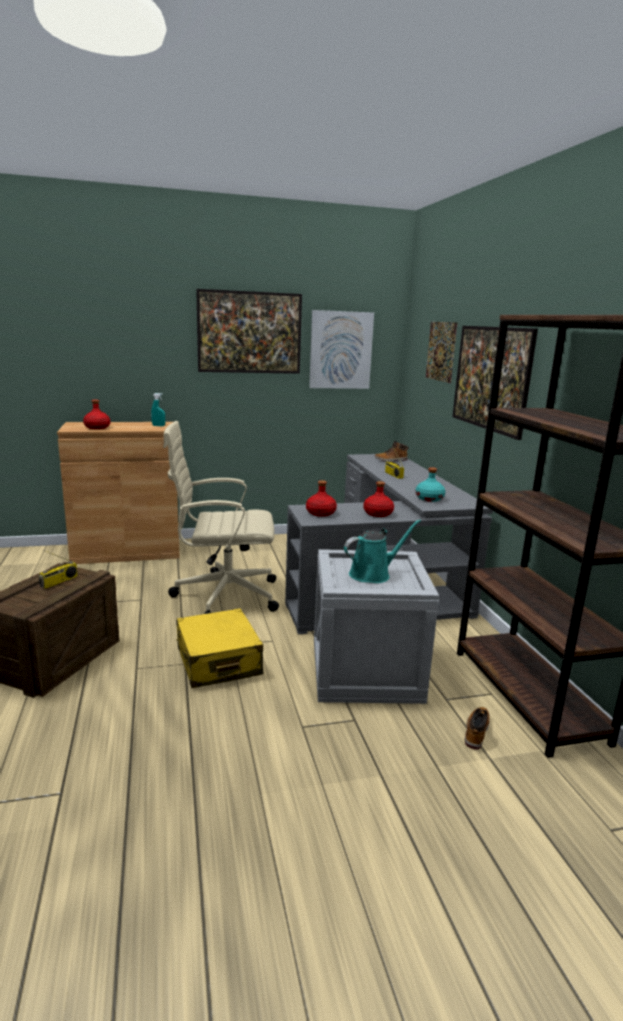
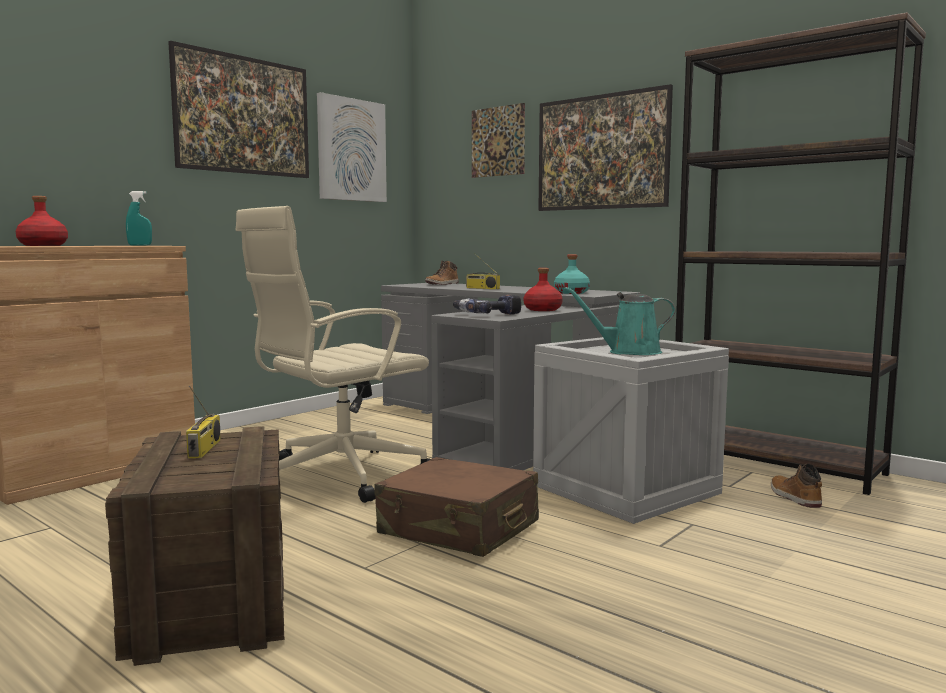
camera: 35 degrees left, 10 degrees down
(218, 661) = (458, 529): yellow suitcase -> brown suitcase
(321, 513) = (487, 314): red bottle -> power drill
(373, 574) = (629, 352): turquoise watering can -> turquoise watering can turned 120 degrees counterclockwise

